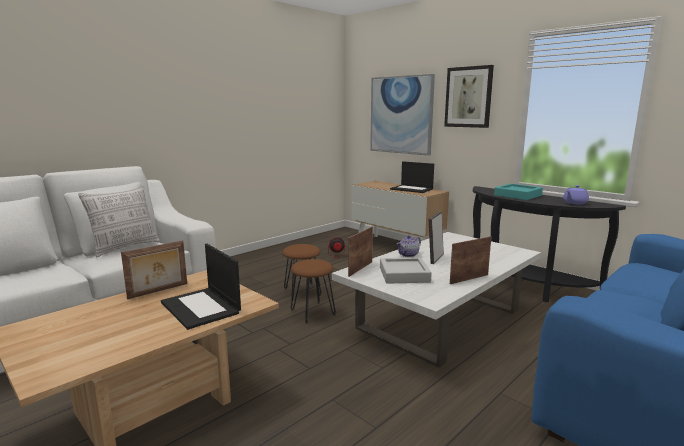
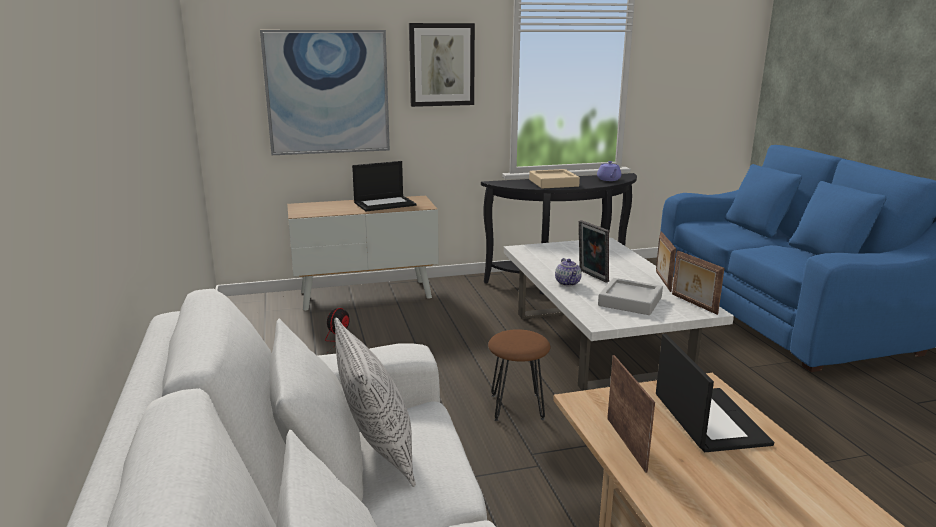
camera: 60 degrees left, 5 degrees up
(201, 308) = (708, 419): laptop -> laptop turned 90 degrees counterclockwise
(302, 292) = (442, 397): brown stool -> none
(359, 268) = (592, 315): picture frame -> picture frame (693, 304)
(517, 195) = (553, 183): turquoise tray -> beige tray

